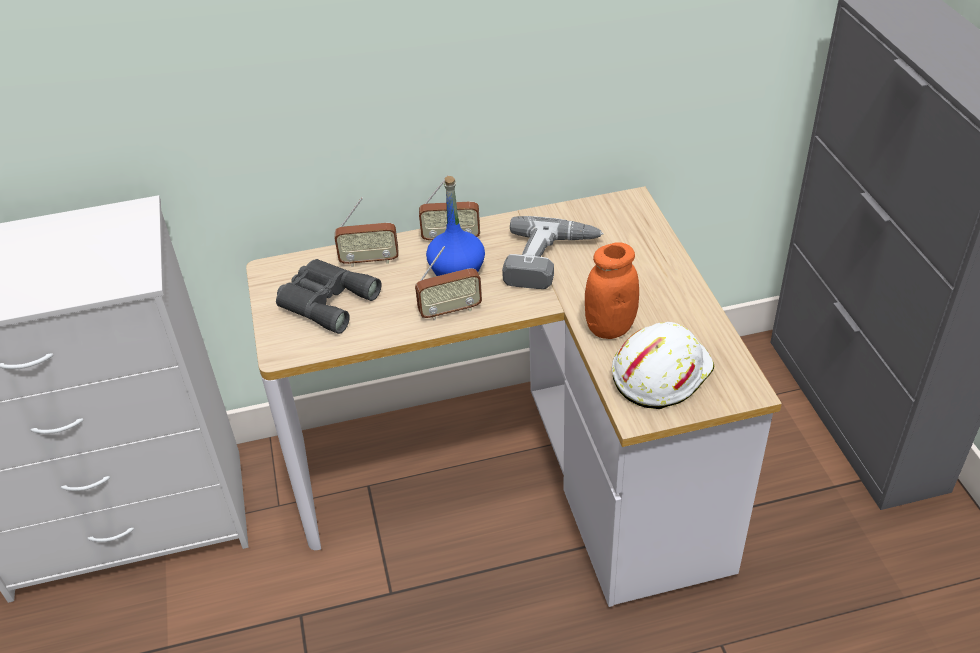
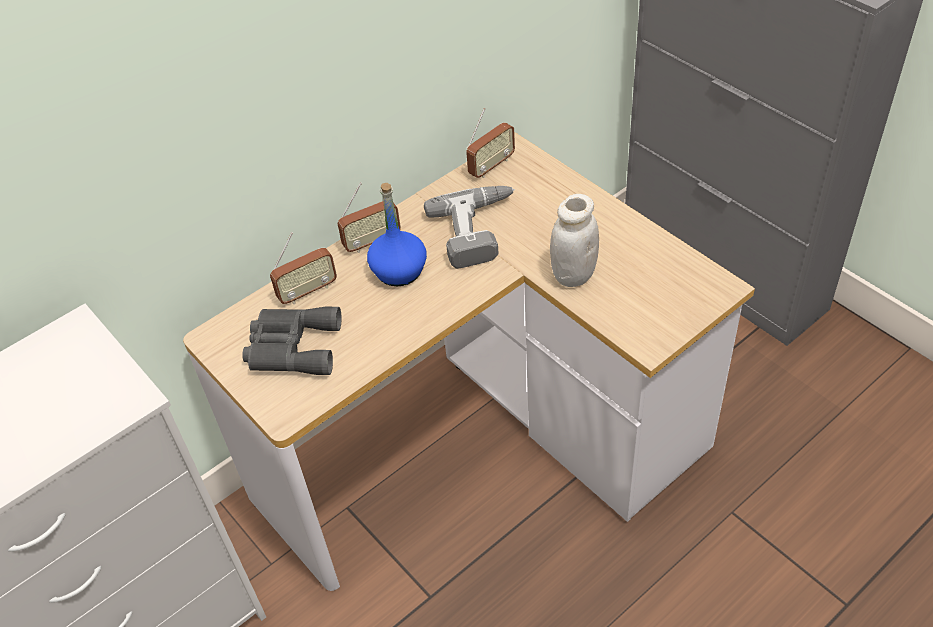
camera: 25 degrees left, 5 degrees up
(450, 311) = (420, 312): radio -> radio (491, 166)
(610, 328) = (573, 275): orange jar -> white jar
(660, 373) = (643, 300): white hard hat -> none

